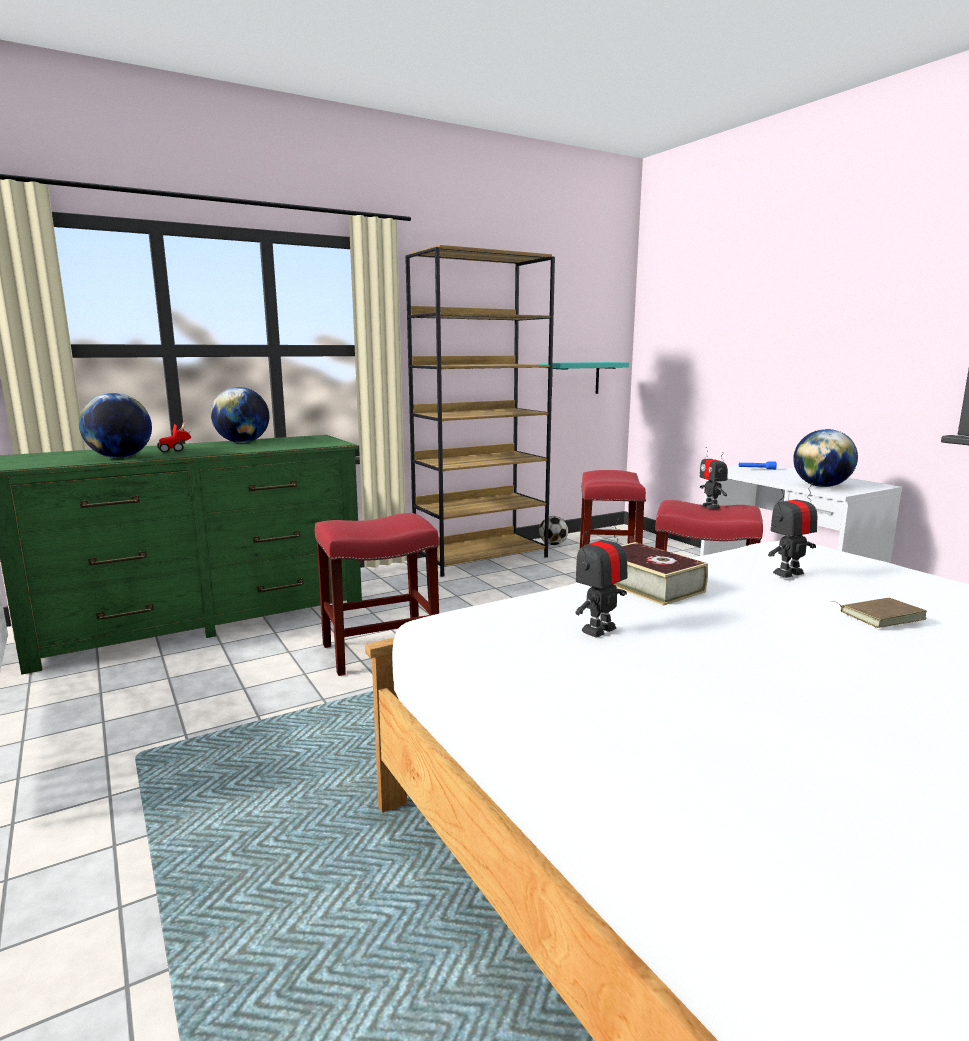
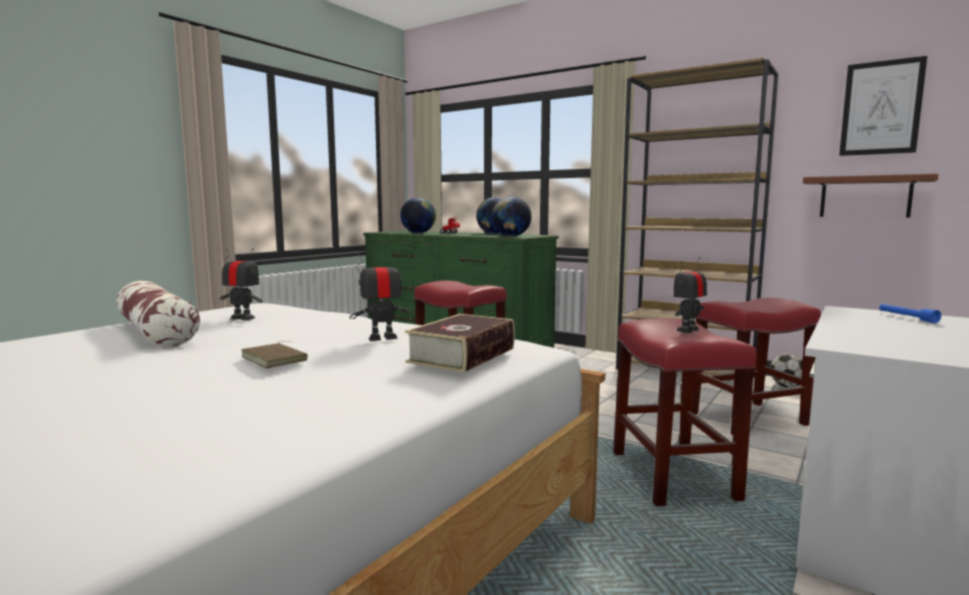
camera: 65 degrees right, 5 degrees down
(574, 378) = (865, 197): turquoise shelf -> brown shelf
(580, 306) = (881, 108): none -> picture
(648, 585) = (340, 320): book -> book (462, 355)
(681, 684) = (156, 332): none -> pillow
(788, 573) = (382, 338): toy robot -> toy robot turned 60 degrees counterclockwise
(821, 486) = (856, 339): globe -> globe (511, 236)

